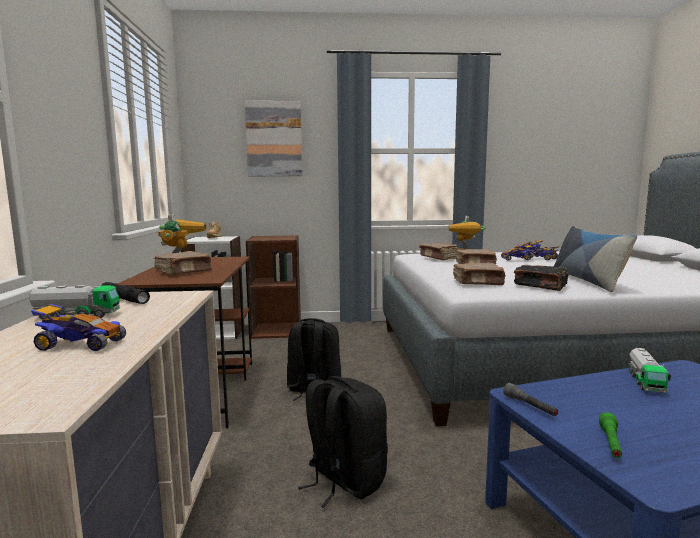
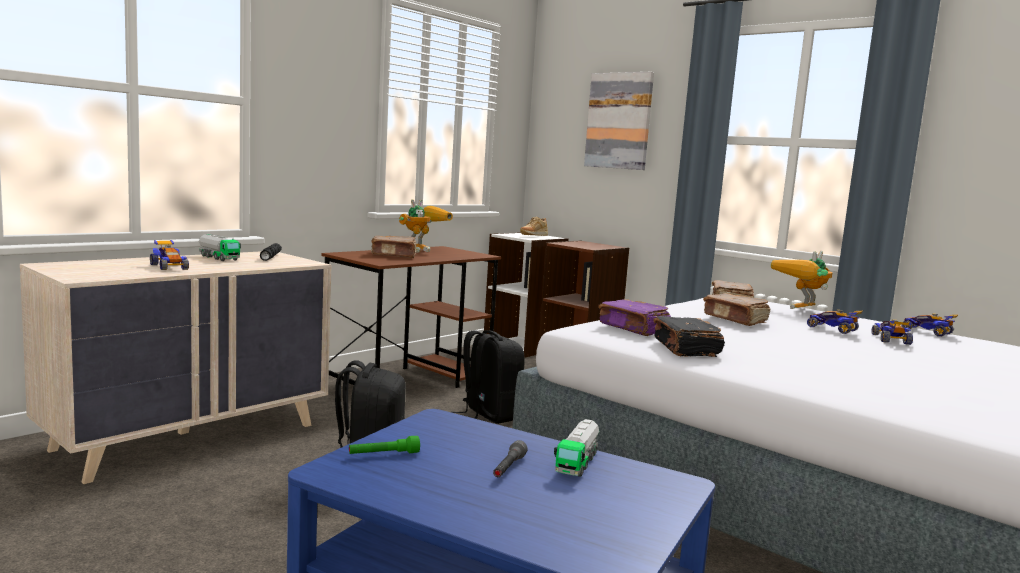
camera: 45 degrees right, 0 degrees up
(478, 283) = (633, 328): brown book -> purple book
(530, 407) = (416, 424): grey flashlight -> grey flashlight (508, 468)
(587, 280) = (786, 364): pillow -> none
(645, 382) = (577, 462): toy truck -> toy truck turned 45 degrees counterclockwise

